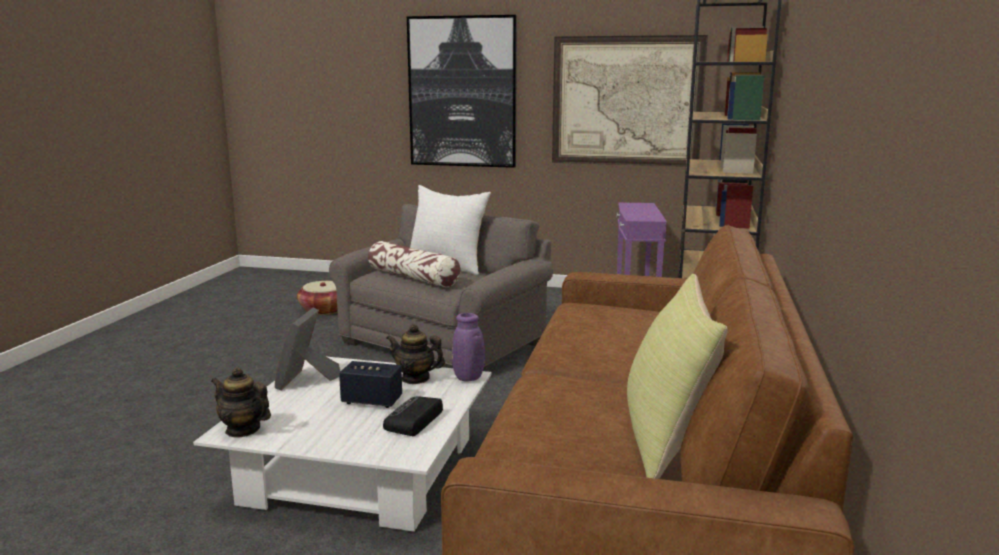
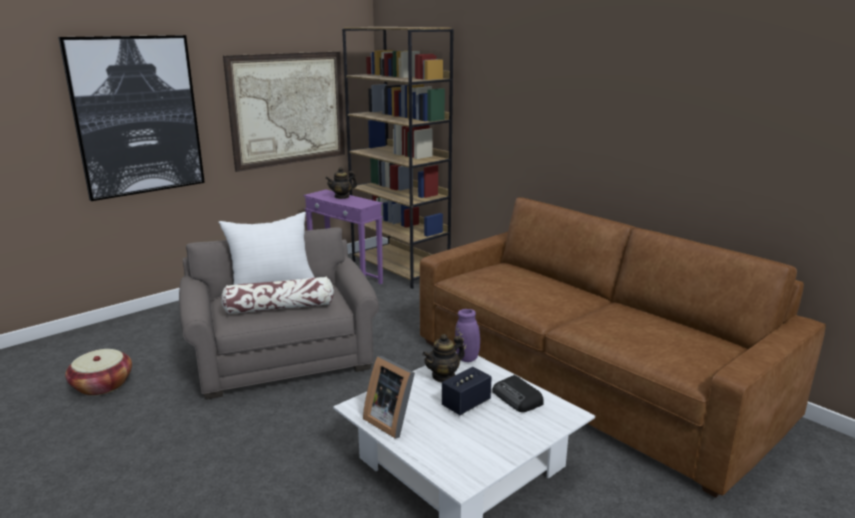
camera: 55 degrees left, 5 degrees up
(243, 430) = (462, 473): teapot -> teapot (342, 197)
(668, 440) = (684, 326): yellow pillow -> none

